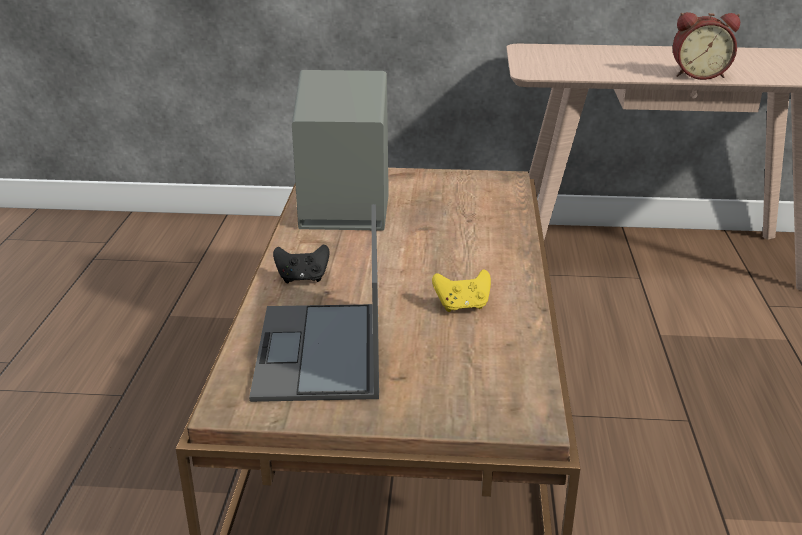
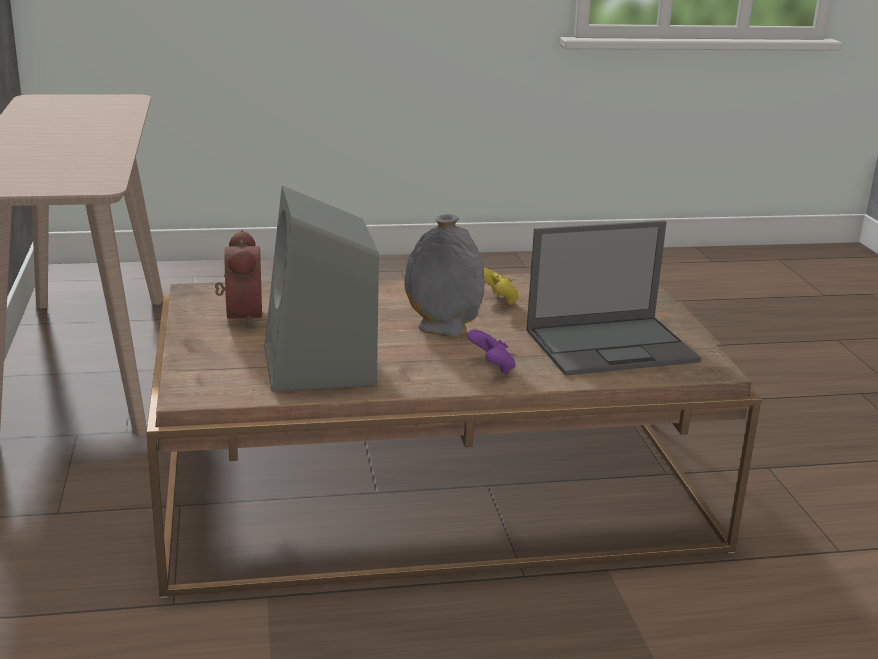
camera: 105 degrees left, 5 degrees down
(302, 278) = (492, 368): black game controller -> purple game controller
(396, 267) = (442, 329): none -> grey vase
(698, 75) = (112, 134): alarm clock -> alarm clock (239, 315)

